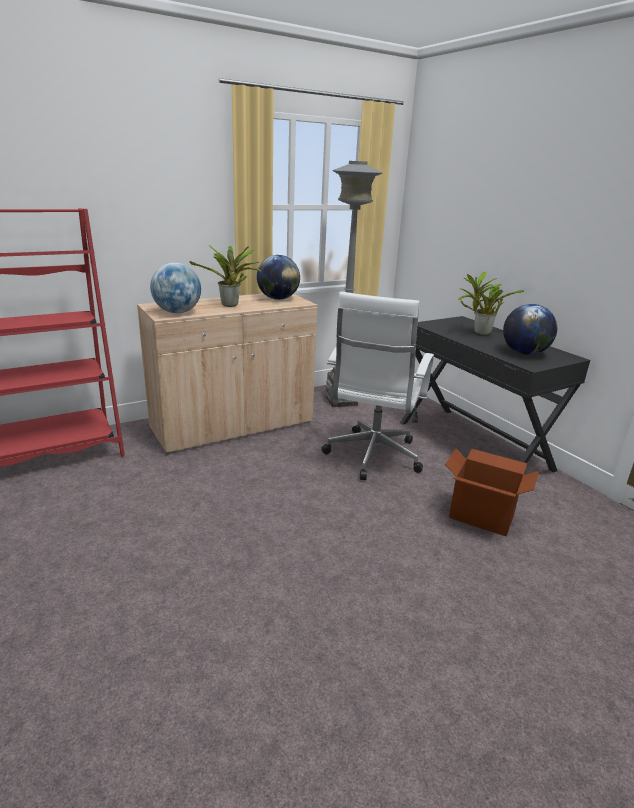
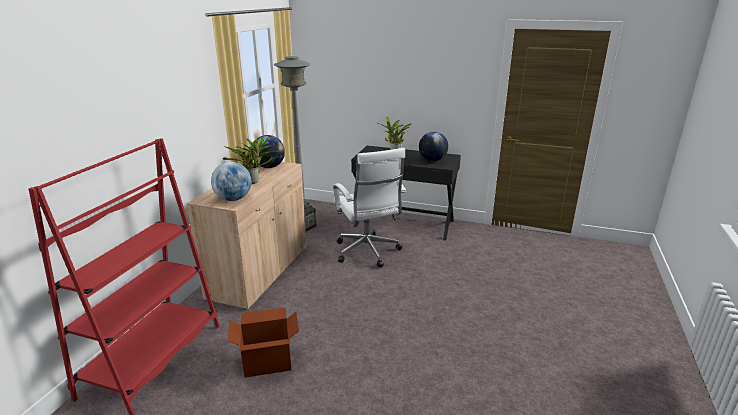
camera: 40 degrees left, 0 degrees up
(481, 515) = (452, 257): cardboard box -> cardboard box (267, 361)

